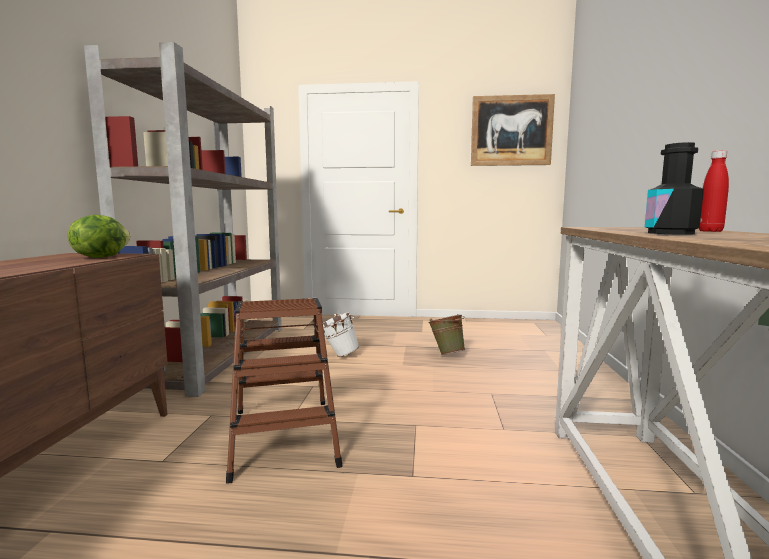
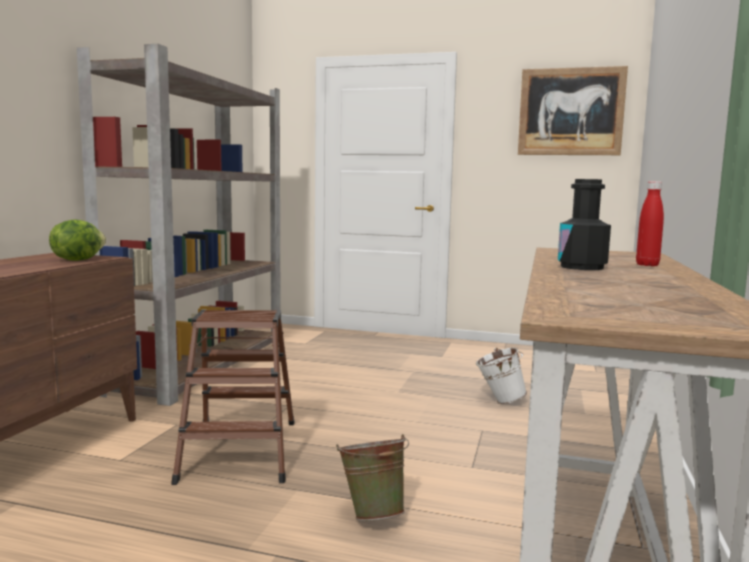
camera: 10 degrees right, 0 degrees up
(338, 355) = (331, 375): white bucket -> white bucket (499, 401)
(446, 354) = (456, 384): green bucket -> green bucket (373, 514)

